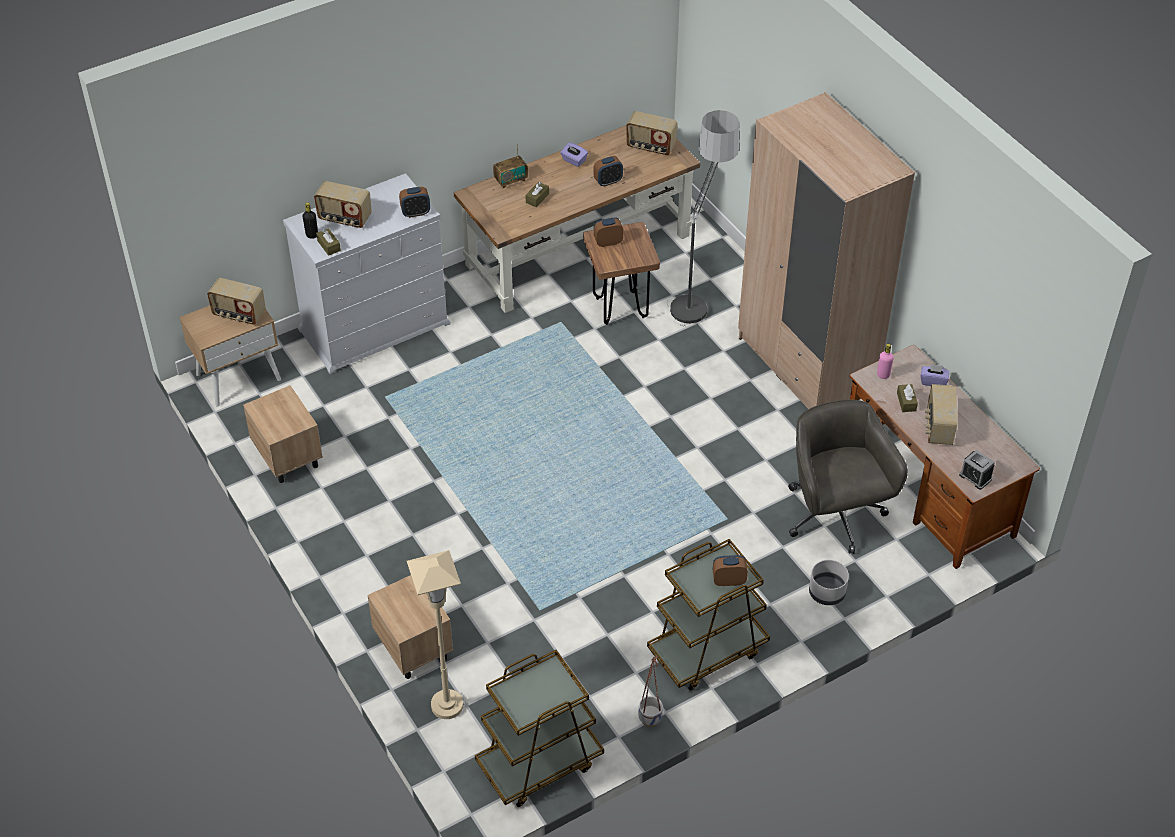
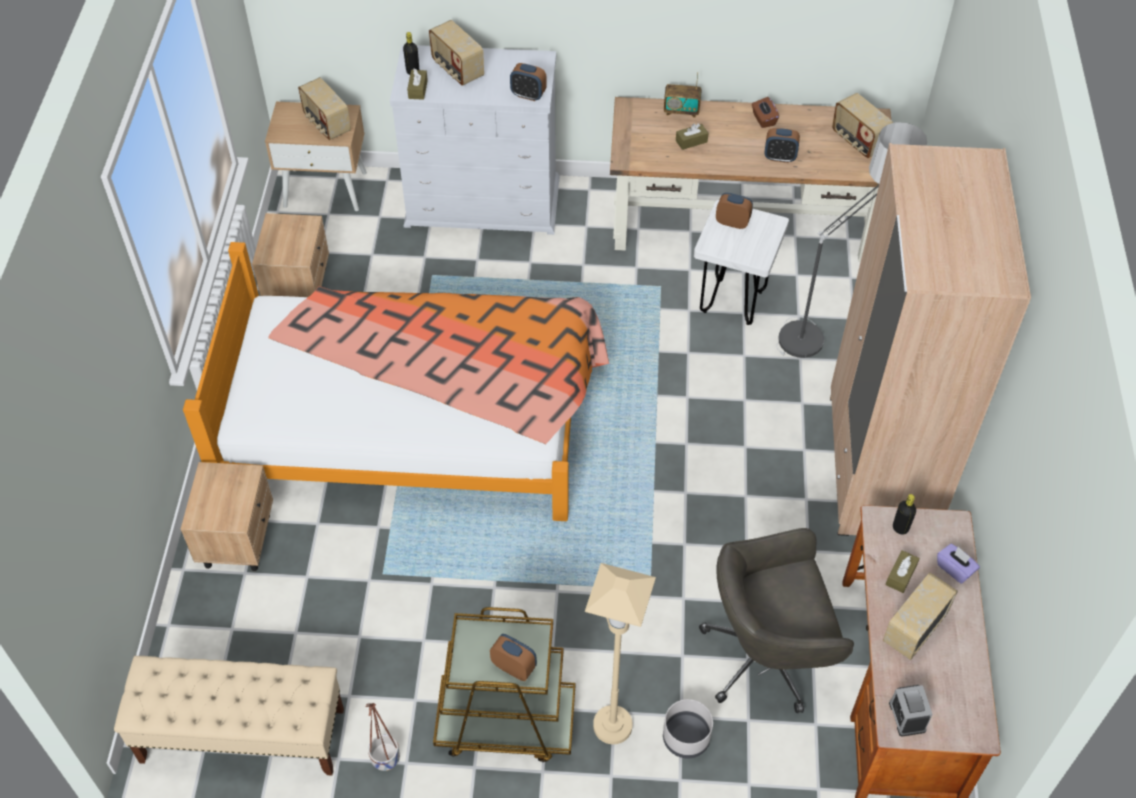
camera: 35 degrees right, 5 degrees up
(447, 705) = (215, 618): beige floor lamp -> beige floor lamp (612, 725)
(467, 498) = (418, 417): none -> bed
(539, 763) = (242, 735): brown cart -> beige bench
(574, 160) = (763, 119): purple tissue box -> brown tissue box
(620, 308) = (732, 302): brown stool -> white stool
(834, 516) = (767, 656): grey office chair -> grey office chair turned 120 degrees counterclockwise
(883, 375) = (900, 528): pink bottle -> black bottle

